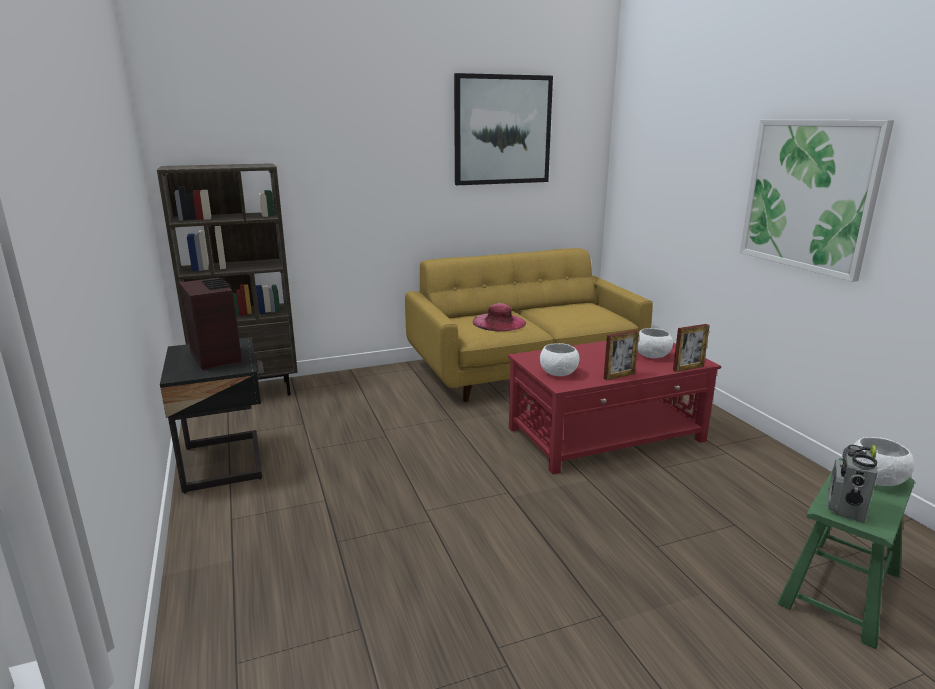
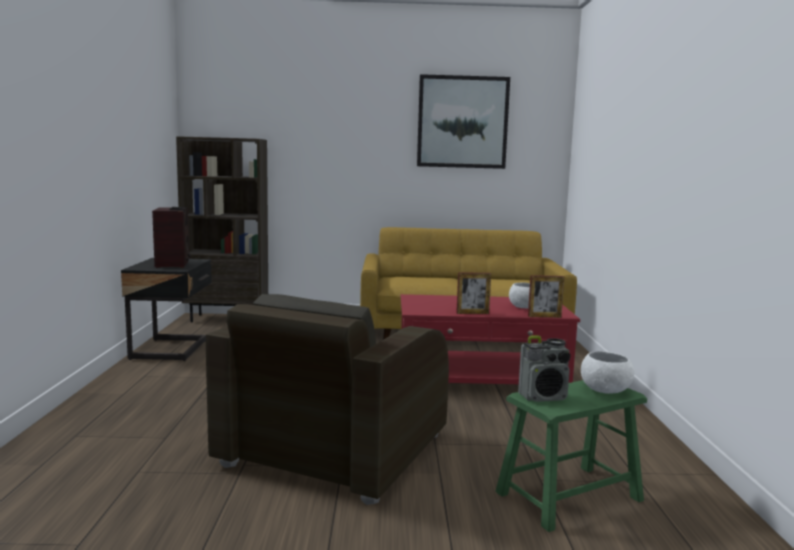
camera: 20 degrees right, 10 degrees down
(499, 322) = (427, 280): pink hat -> none
(558, 373) = (423, 306): white bowl -> none
(571, 589) = (334, 450): none -> brown armchair
(809, 195) = (663, 161): picture -> none
(845, 507) = (543, 397): radio -> radio turned 150 degrees counterclockwise

